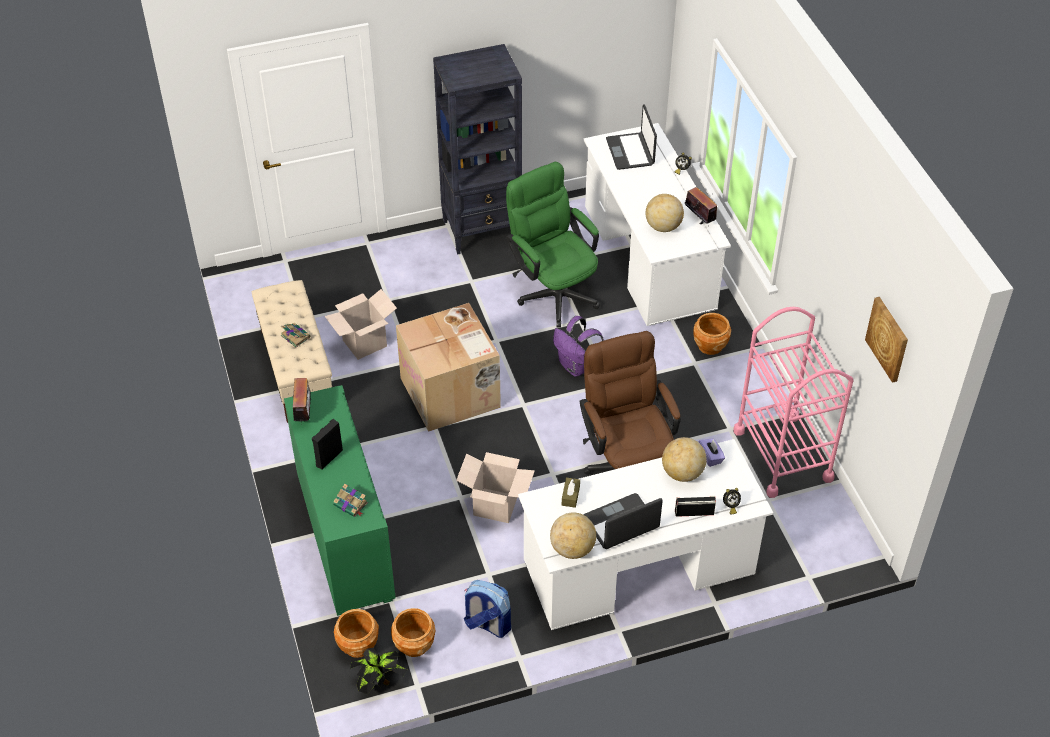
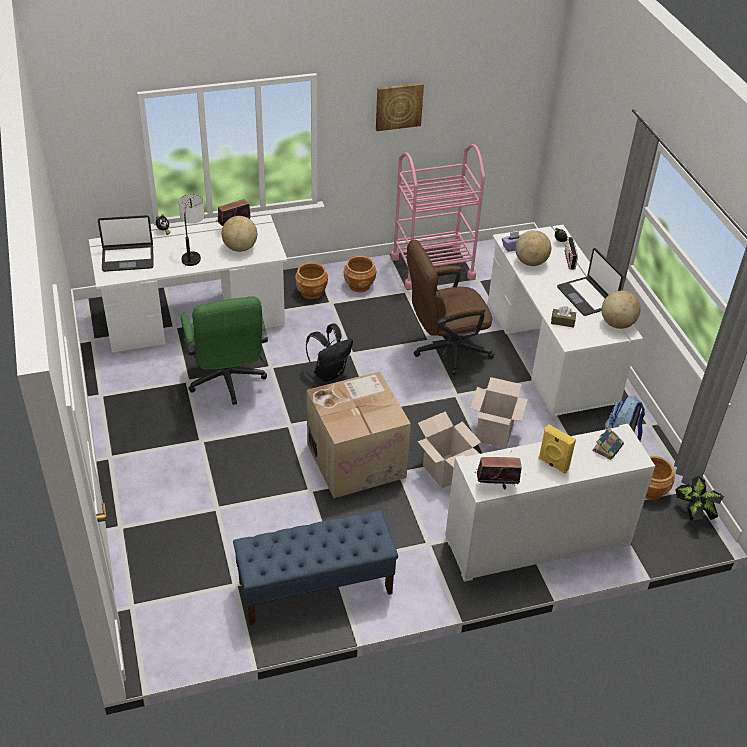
camera: 90 degrees left, 5 degrees down
(295, 336) = (329, 538): book -> none
(296, 370) = (315, 588): beige bench -> blue bench
(328, 457) = (552, 464): black speaker -> yellow speaker
(344, 535) = (537, 540): green cabinet -> white cabinet
(358, 645) = (658, 529): brown planter -> brown planter (359, 285)
(364, 343) = (281, 528): cardboard box -> cardboard box (445, 471)
(482, 231) = (126, 429): black bookcase -> none
(553, 291) = (227, 382): green office chair -> green office chair turned 75 degrees counterclockwise
(576, 367) = (329, 373): purple backpack -> black backpack
(647, 195) = (193, 253): none -> table lamp
(888, 339) = (490, 85): picture -> picture (398, 106)

